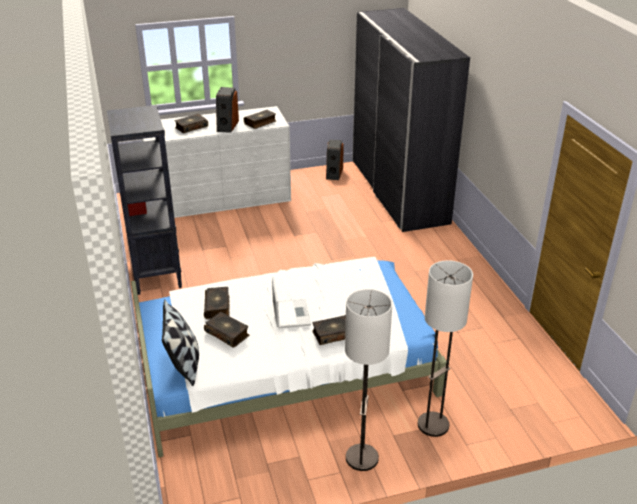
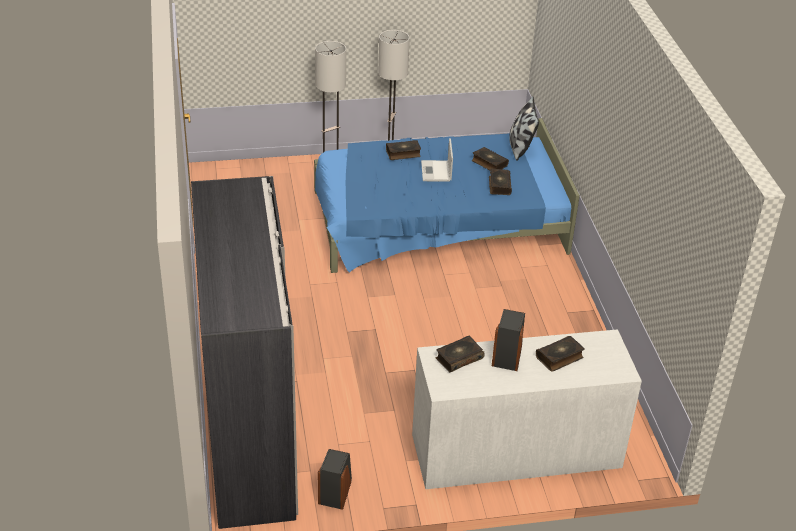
camera: 175 degrees left, 5 degrees up
(156, 275) = (575, 328): black bookcase -> none
(288, 369) = (436, 222): white bed -> blue bed

